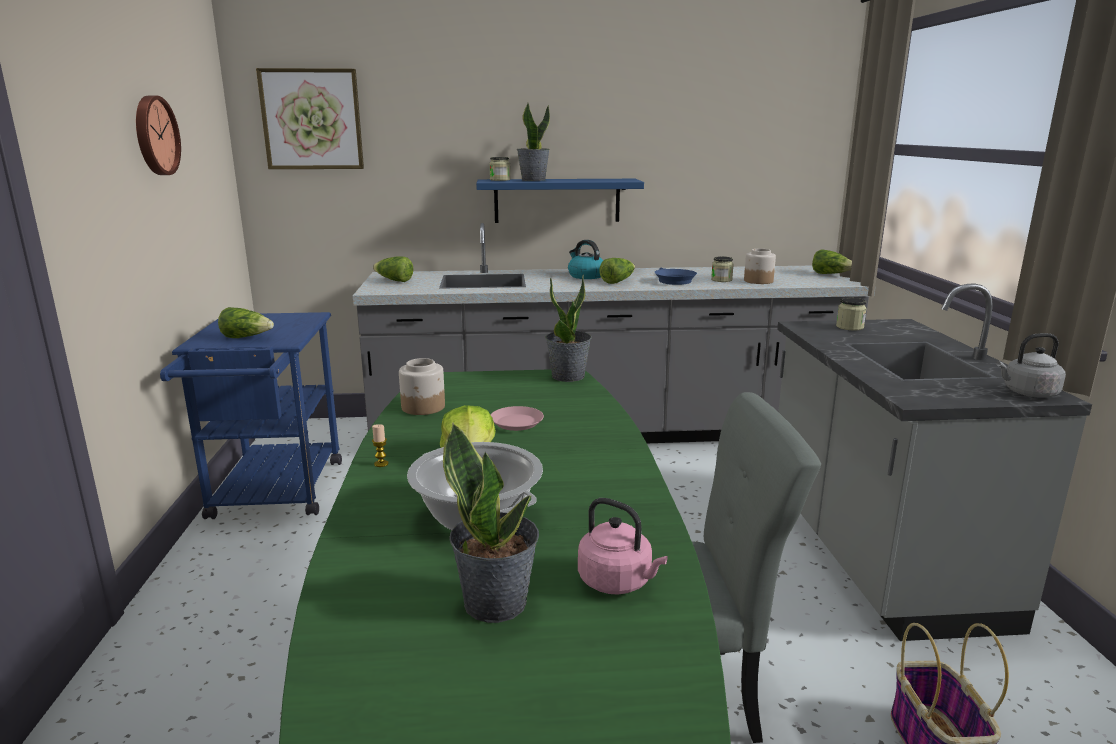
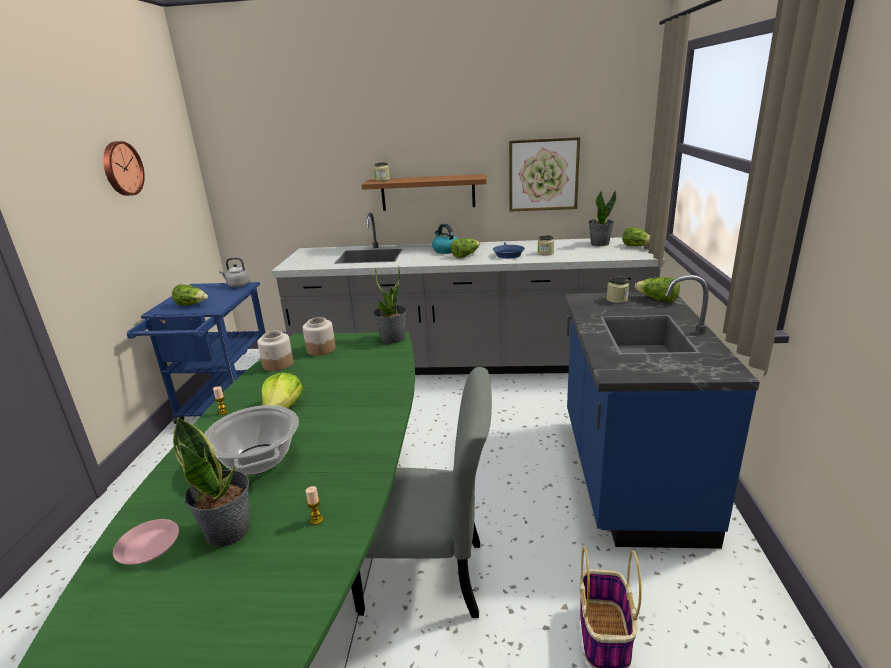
camera: 10 degrees right, 5 degrees up
(312, 119) = (249, 141): picture -> picture (543, 175)
(394, 280) = (308, 256): lettuce -> lettuce (657, 300)
(516, 423) = (332, 379): pink plate -> pink plate (148, 546)
(533, 180) = (406, 179): potted plant -> potted plant (599, 244)
(557, 200) = (428, 192): blue shelf -> brown shelf
(618, 582) = (316, 520): pink kettle -> candle
(758, 281) = (573, 254): jar -> jar (321, 349)
(876, 555) = (628, 474): grey counter -> blue counter
(1027, 393) = (712, 369): grey kettle -> grey kettle (237, 285)

